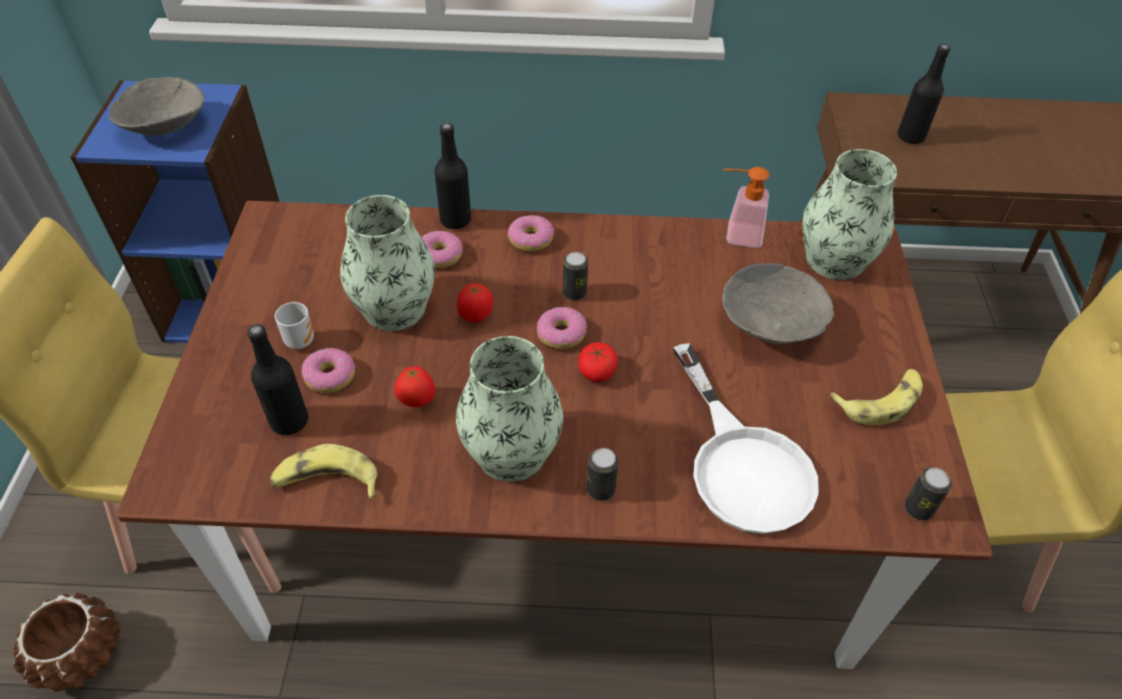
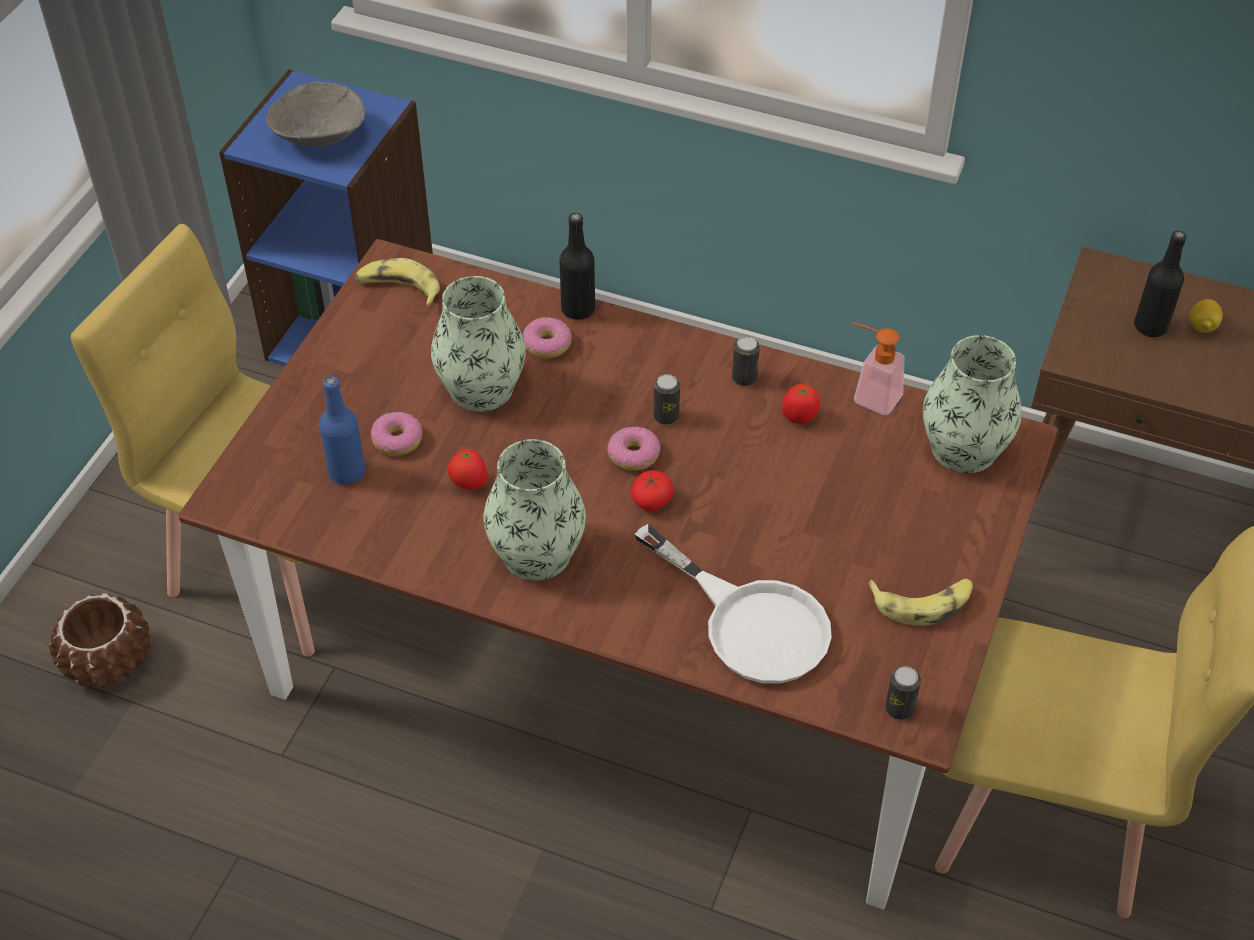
camera: 20 degrees right, 0 degrees up
(289, 421) = (347, 472): black bottle -> blue bottle
(299, 340) = (381, 398): mug -> none
(327, 481) = (362, 535): banana -> banana (399, 289)
(476, 316) = (557, 416): tomato -> tomato (799, 417)
(531, 239) = (647, 348): donut -> none
(600, 489) = (604, 608): can -> can (744, 378)
(742, 463) = (750, 622): white frying pan -> white frying pan turned 45 degrees counterclockwise
(772, 326) = (854, 501): grey bowl -> none
(946, 129) = (1202, 326): none -> lemon

